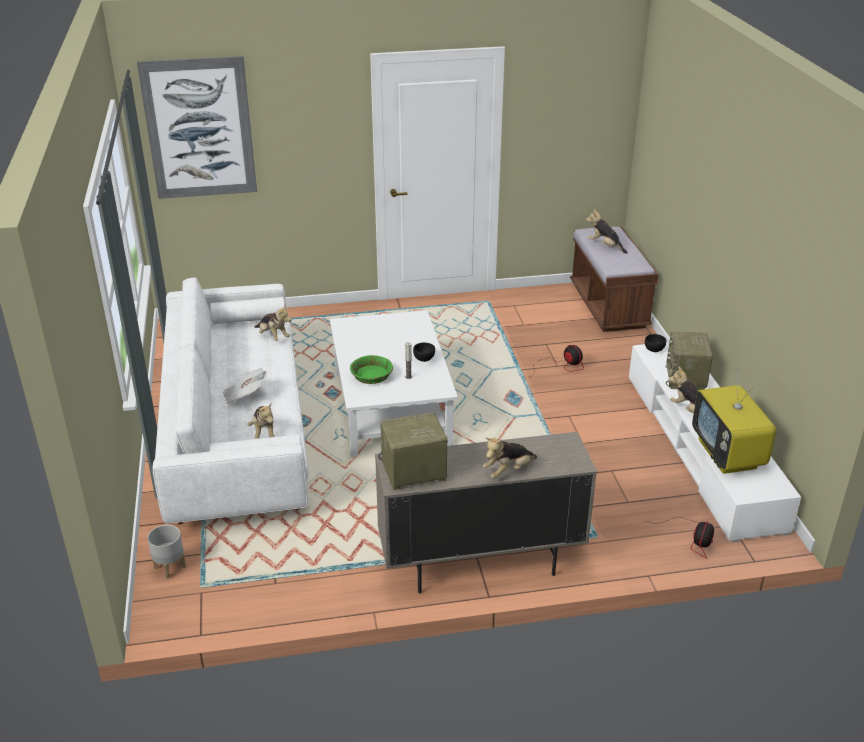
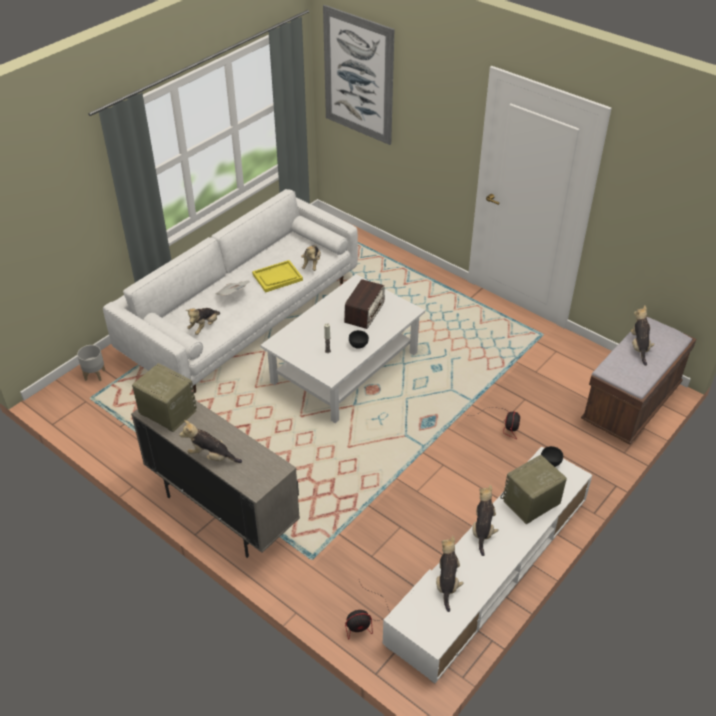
camera: 50 degrees right, 10 degrees up
(261, 361) = (277, 277): none -> yellow tray
(371, 376) = (308, 334): green bowl -> none
(386, 337) = (364, 312): none -> radio
(728, 455) = (447, 583): television -> plush toy

